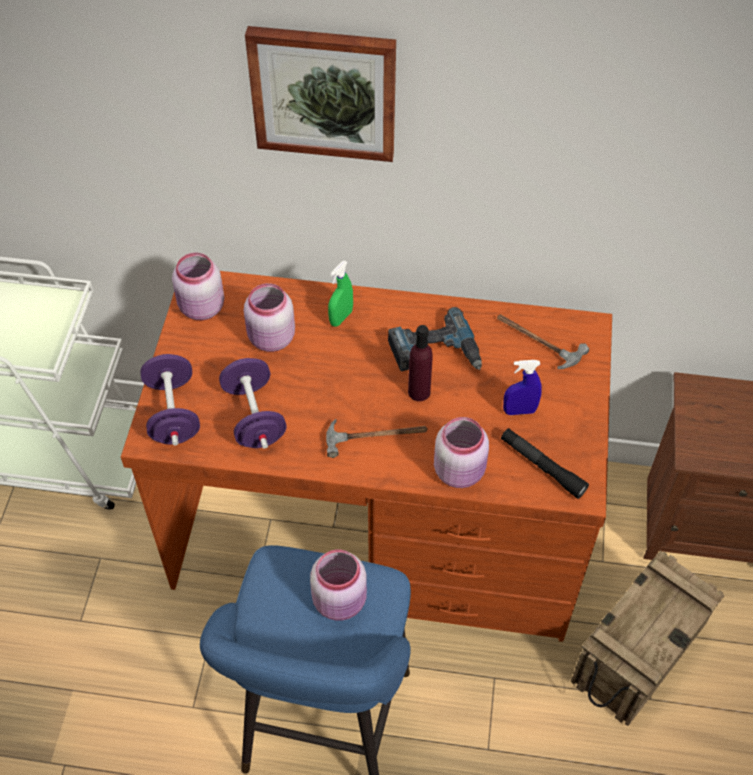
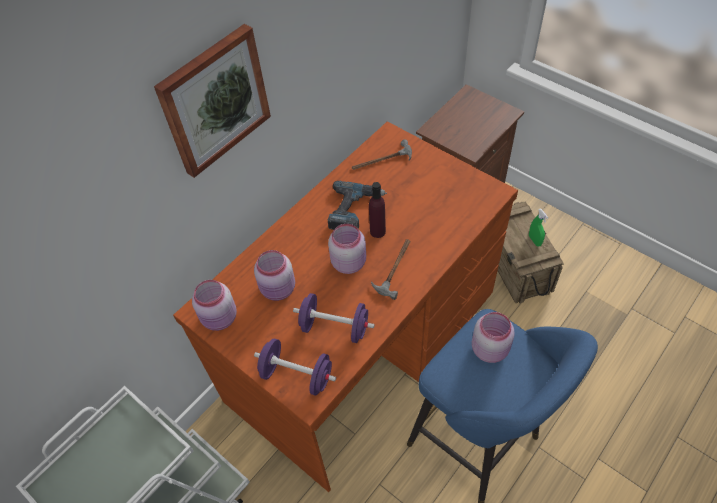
camera: 55 degrees left, 0 degrees up
(341, 317) = (291, 244): green spray bottle -> green spray bottle (534, 240)
(460, 471) = (447, 238): pink jar -> pink jar (349, 262)
(519, 411) = (424, 191): blue spray bottle -> none
(542, 466) = (469, 200): black flashlight -> none

